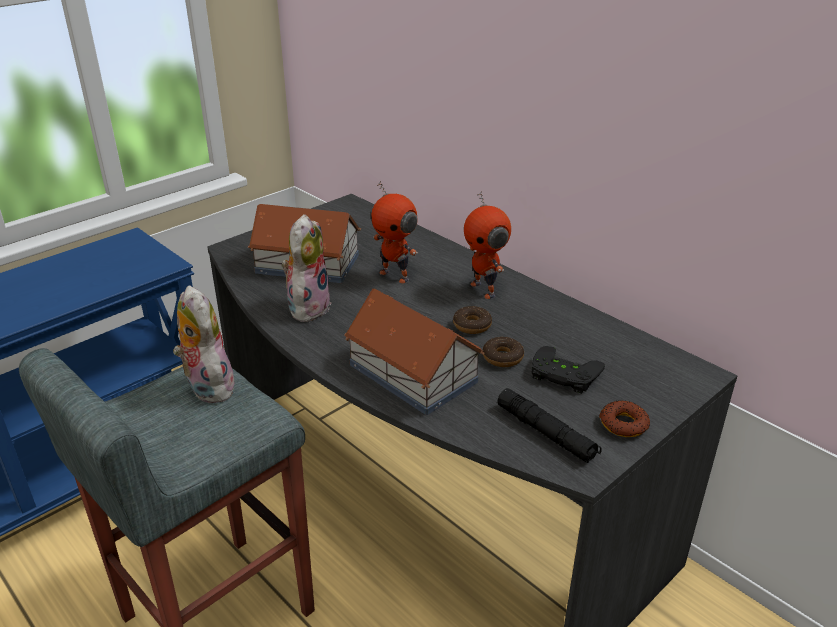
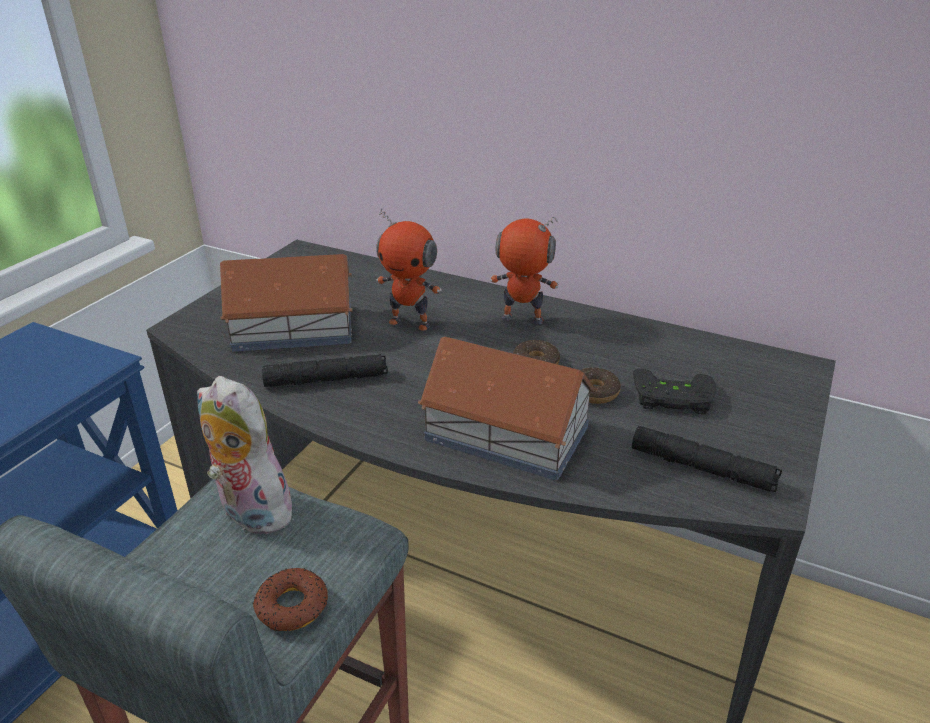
camera: 20 degrees left, 0 degrees up
(308, 307) = (326, 380): plush toy -> black flashlight
(484, 289) = (521, 320): toy robot -> toy robot turned 150 degrees clockwise
(623, 424) = (771, 438): donut -> donut (291, 606)

